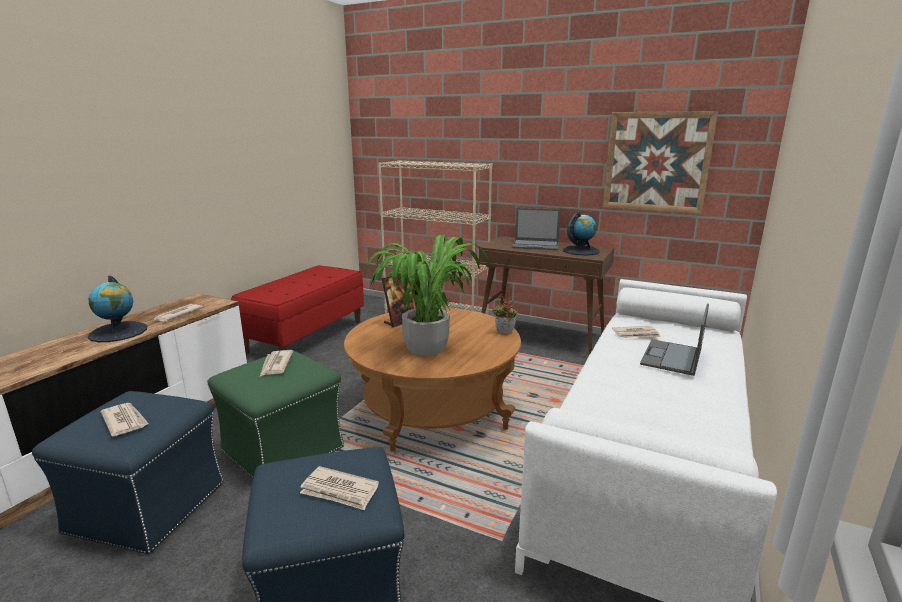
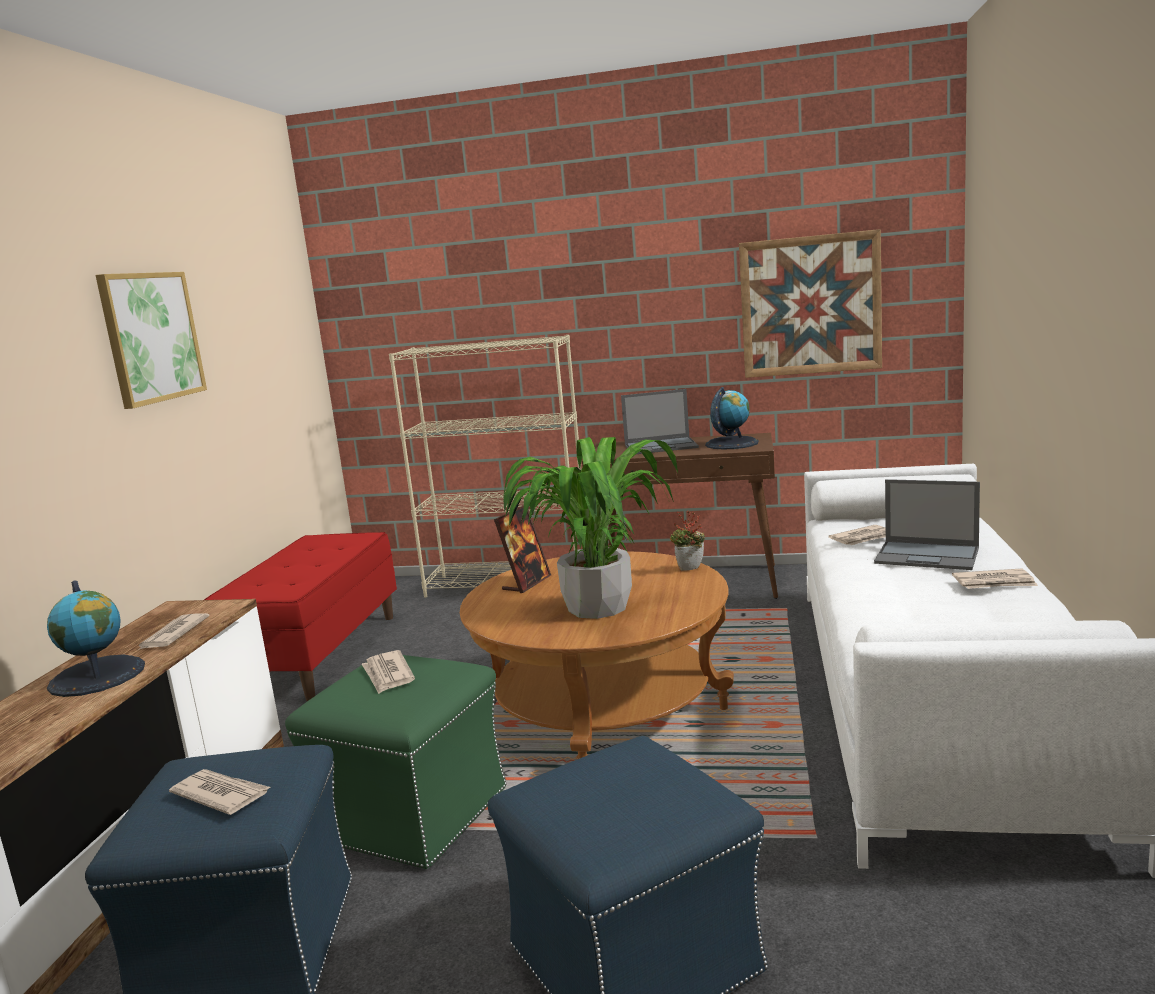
camera: 15 degrees left, 5 degrees down
(216, 136) = (151, 337): none -> picture
(339, 491) = (647, 790): newspaper -> newspaper (994, 583)
(671, 357) = (928, 556): laptop -> laptop turned 75 degrees counterclockwise

